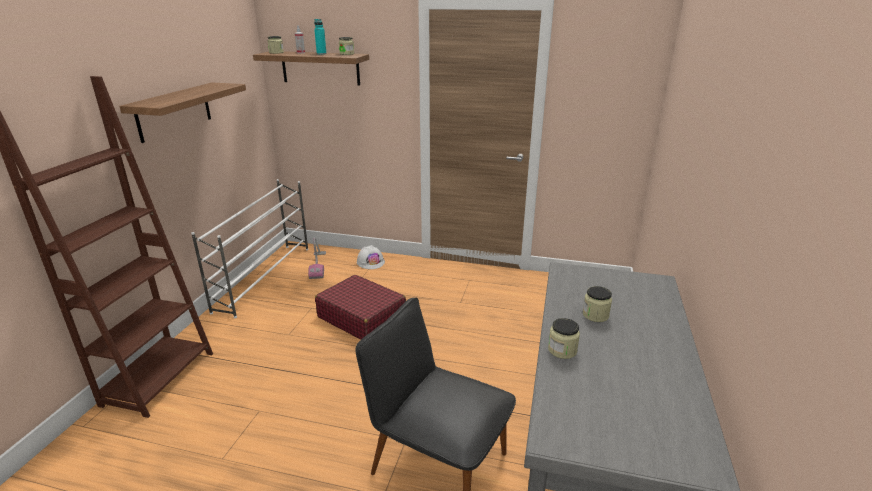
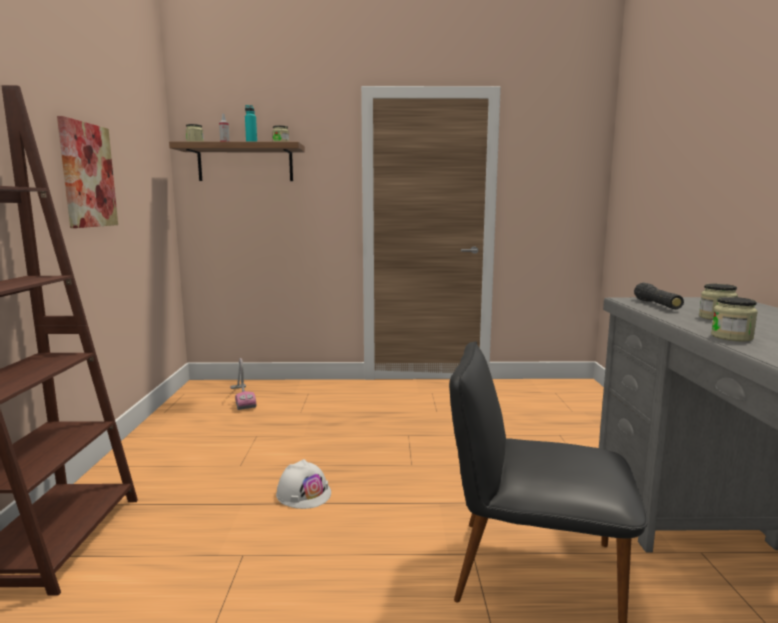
camera: 15 degrees left, 15 degrees down
(174, 111) = (87, 175): shelf -> picture
(265, 278) = (177, 415): white shoe rack -> none
(361, 317) = (328, 437): red suitcase -> none
(370, 262) = (306, 388): white hard hat -> white hard hat (304, 493)
(575, 284) = (657, 305): none -> black flashlight

